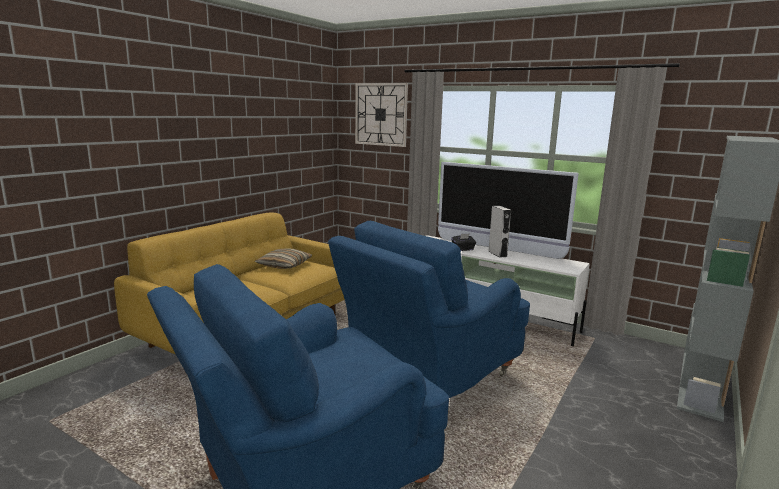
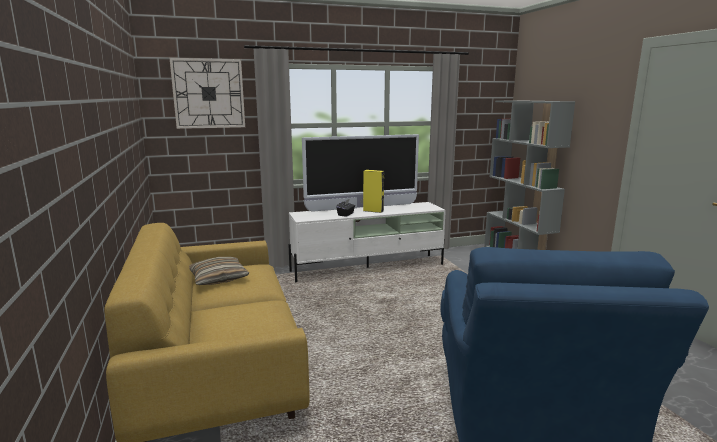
camera: 50 degrees left, 0 degrees up
(427, 378) = (425, 321): blue armchair -> none
(497, 254) = (373, 211): grey speaker -> yellow speaker

